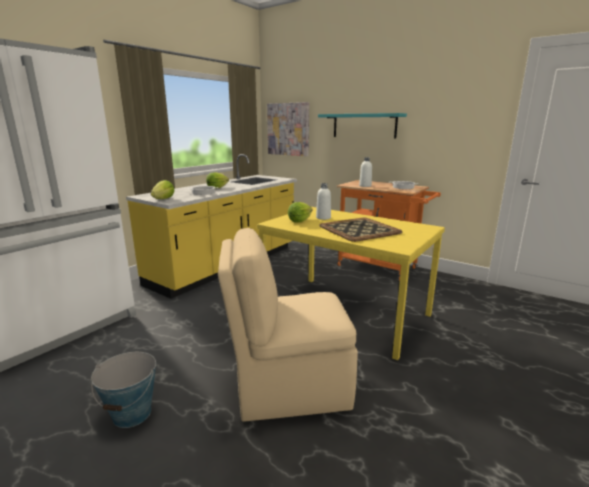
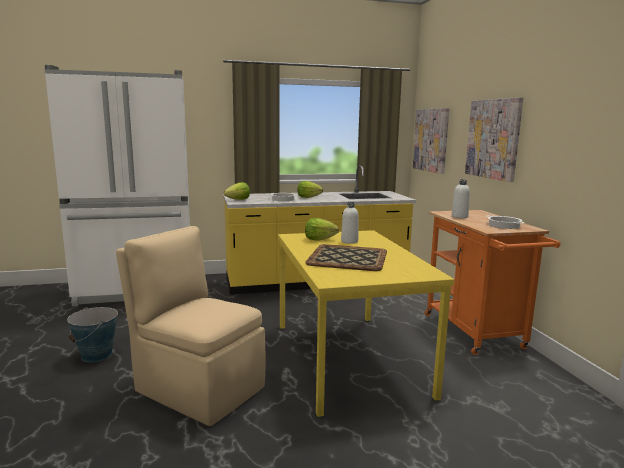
camera: 40 degrees right, 5 degrees down
(364, 125) = (493, 139): turquoise shelf -> picture

